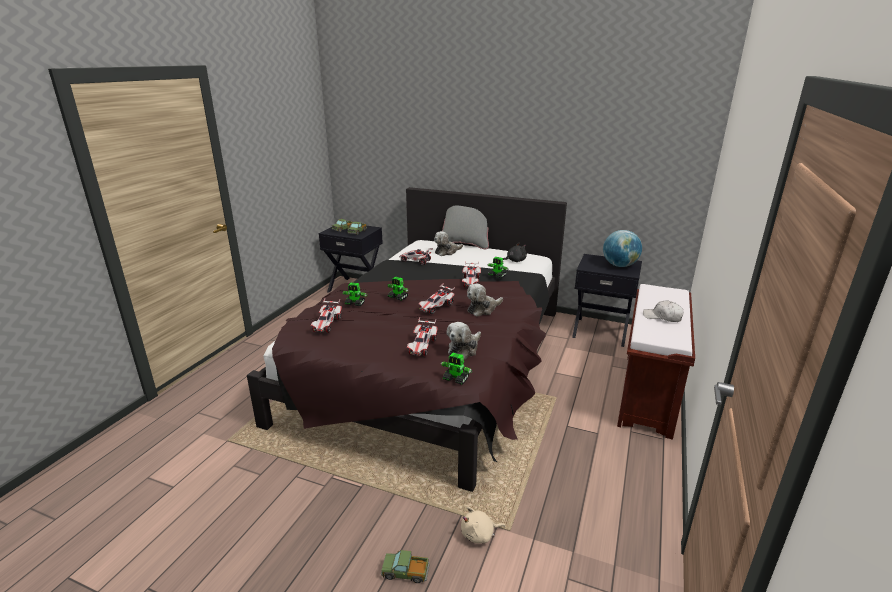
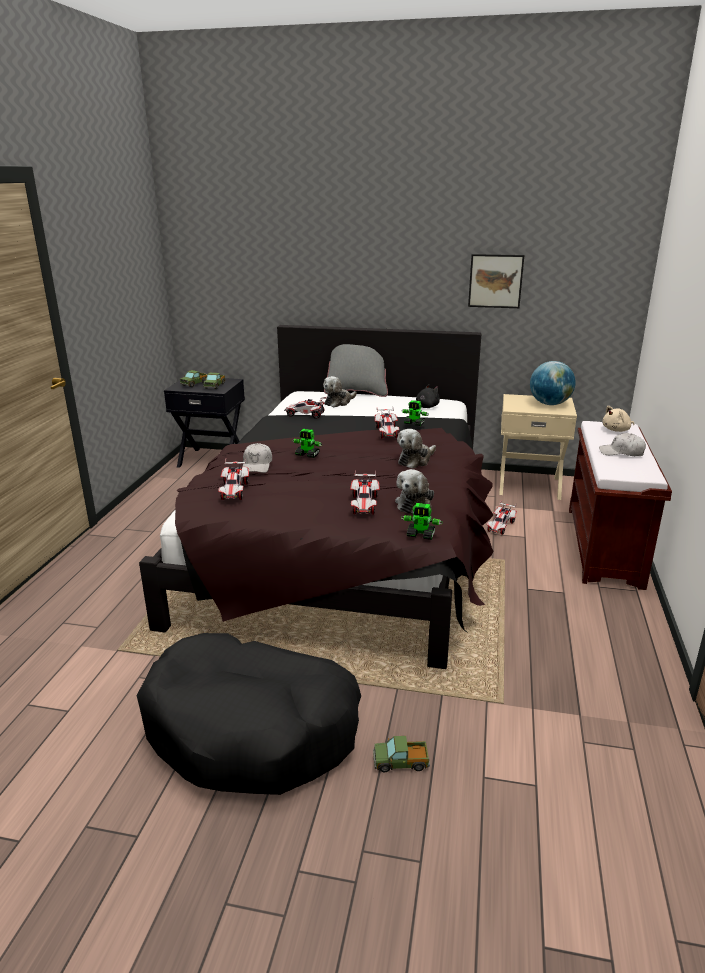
camera: 10 degrees left, 0 degrees up
(300, 523) = (252, 729): none -> black dog bed
(355, 303) = (257, 465): toy robot -> white cap
(436, 307) = (360, 462): toy car -> toy car (500, 526)
(479, 534) = (471, 712): beige plush toy -> beige plush toy (617, 430)
(580, 160) = (495, 281): none -> picture
(600, 331) = (529, 485): black nightstand -> beige nightstand

